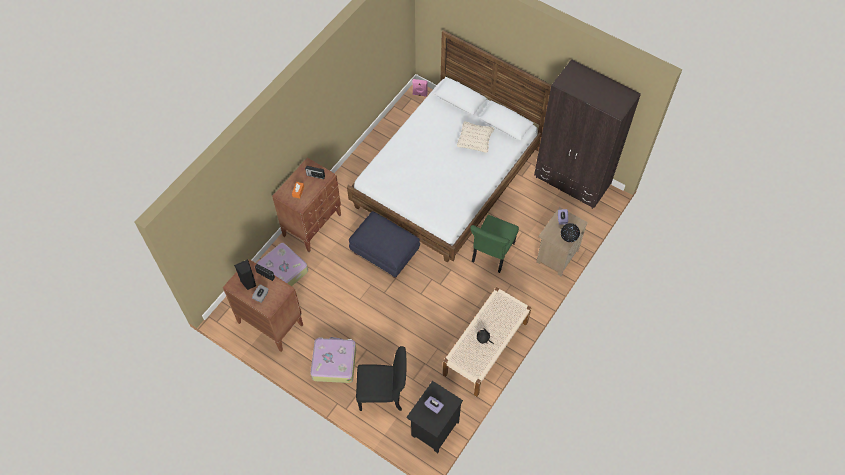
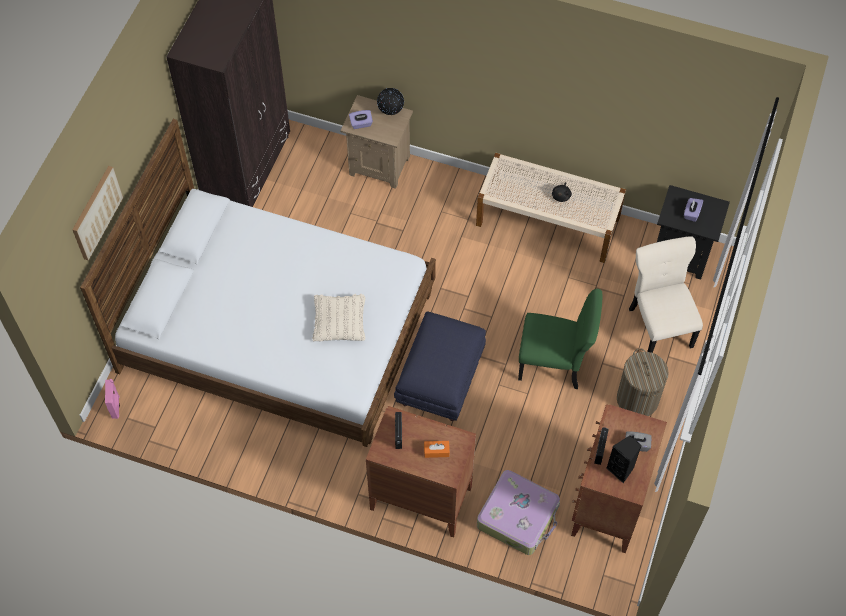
camera: 105 degrees left, 0 degrees up
(334, 362) = (637, 399): suitcase -> laundry basket
(383, 395) = (659, 325): black chair -> beige chair
(475, 140) = (238, 262): beige pillow -> beige pillow (339, 321)
(477, 28) = (96, 212): none -> picture
(492, 253) = (398, 243): green chair -> green chair (554, 364)

